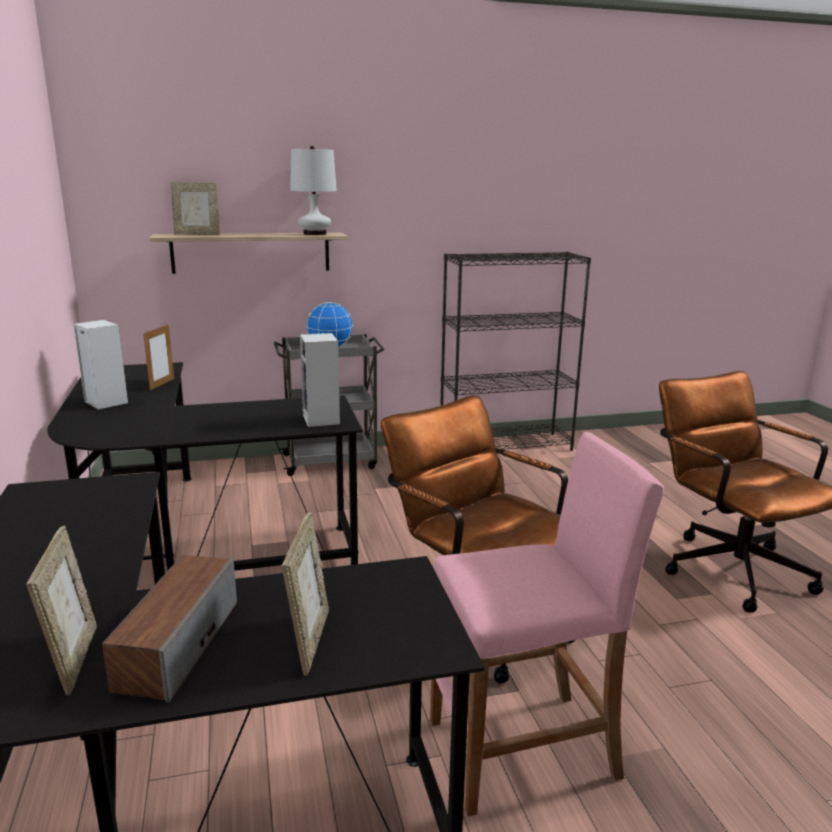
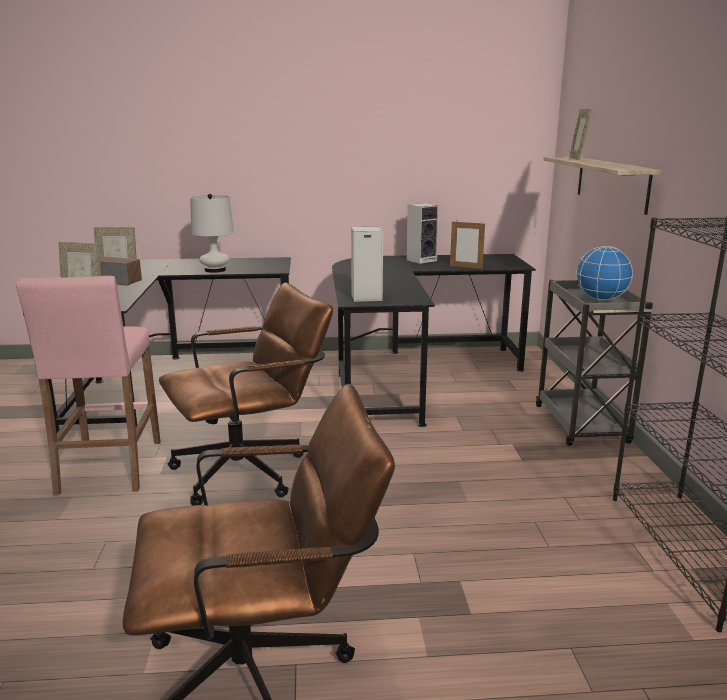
camera: 100 degrees right, 0 degrees up
(315, 234) = (622, 167): white table lamp -> white table lamp (215, 270)

